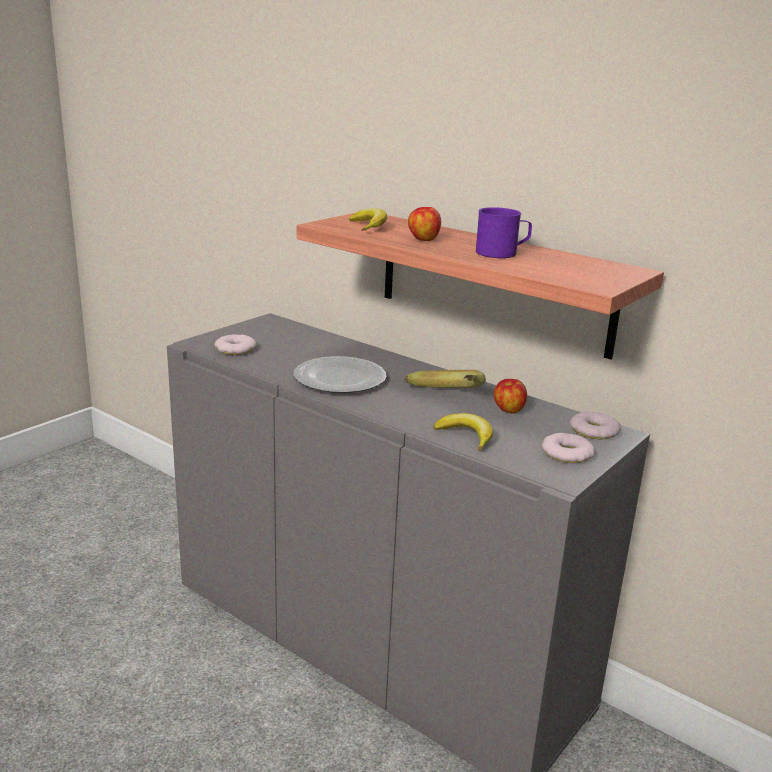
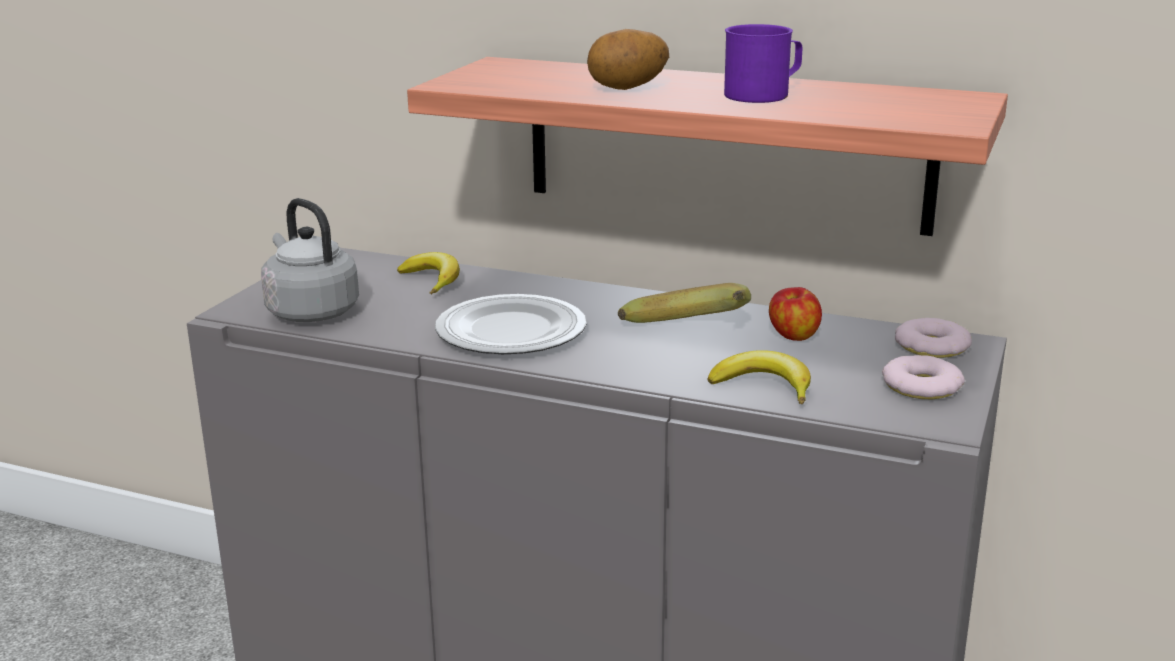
camera: 15 degrees left, 0 degrees up
(235, 349) = (310, 311): donut -> grey kettle
(369, 226) = (524, 79): banana -> banana (432, 281)
(423, 239) = (628, 88): apple -> potato

